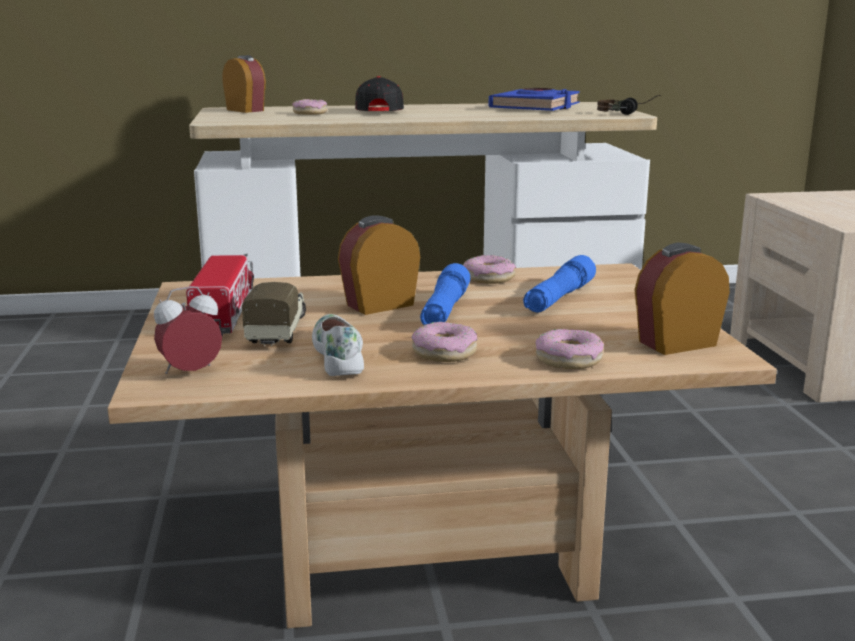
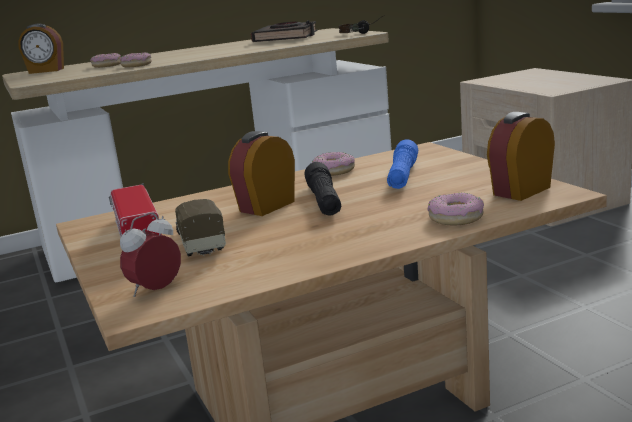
camera: 15 degrees left, 0 degrees up
(246, 110) = (46, 71): alarm clock -> alarm clock turned 150 degrees clockwise
(340, 355) = (272, 251): white shoe -> none
(379, 111) = (164, 56): black cap -> none
(444, 352) = (356, 232): donut -> donut (136, 65)
(445, 311) = (324, 201): blue flashlight -> black flashlight
(535, 107) = (286, 38): blue book -> black book

